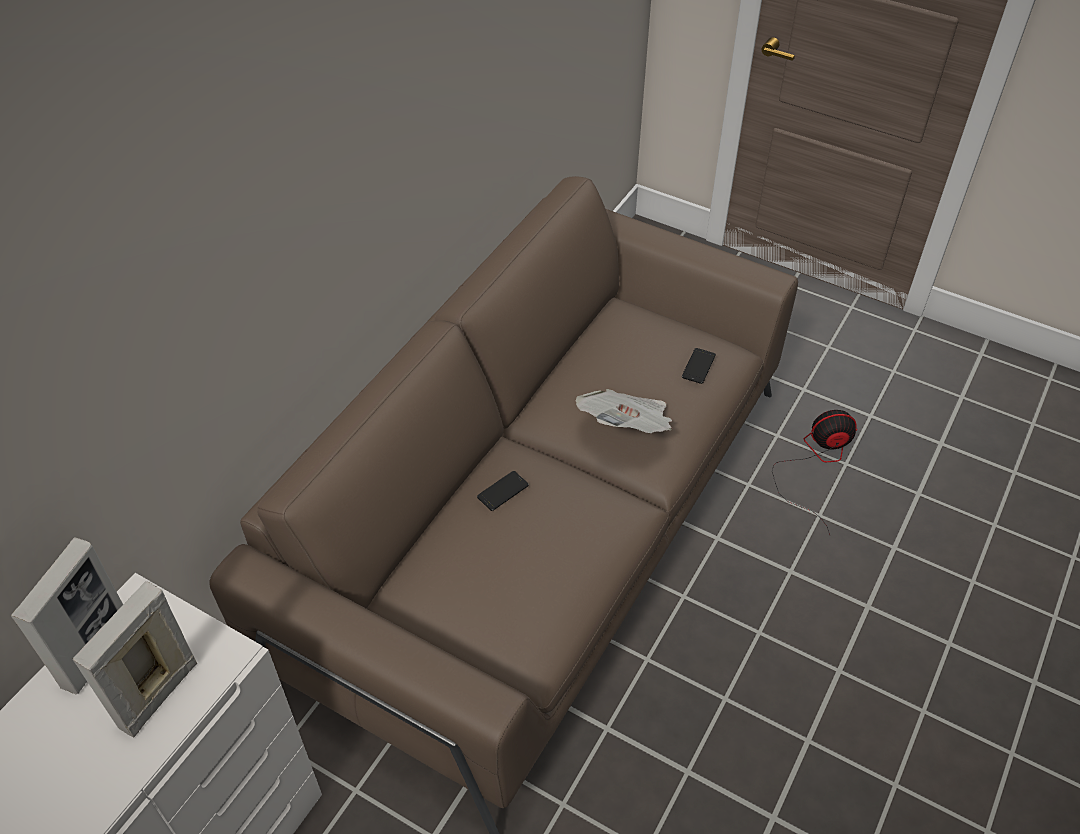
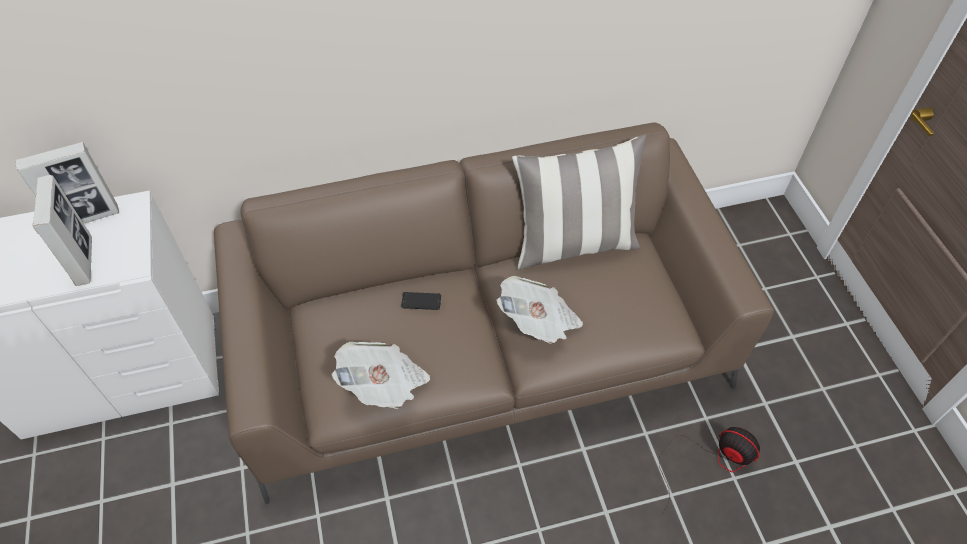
camera: 45 degrees right, 5 degrees up
(158, 696) = (84, 261): picture frame -> picture frame turned 90 degrees clockwise
(562, 586) = (384, 384): none -> newspaper
(572, 344) = (574, 243): none -> pillow
(698, 366) = (637, 319): phone -> none

